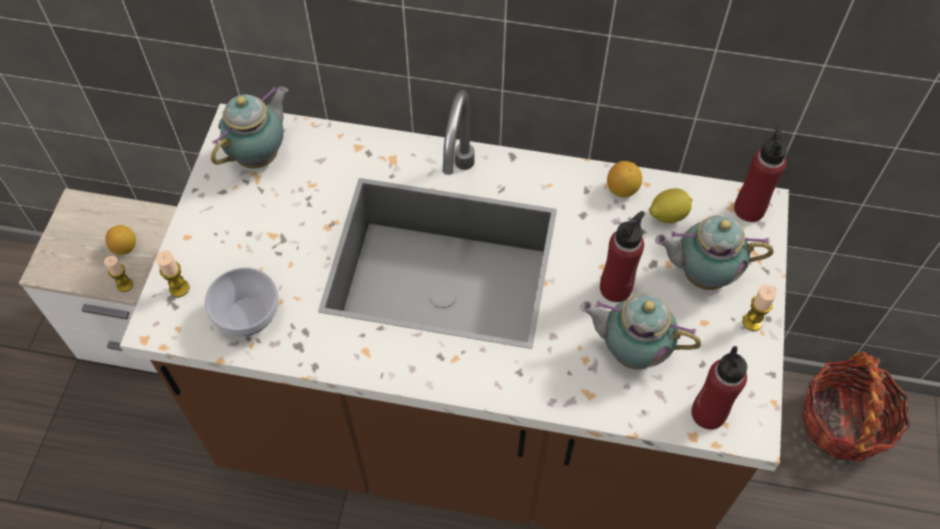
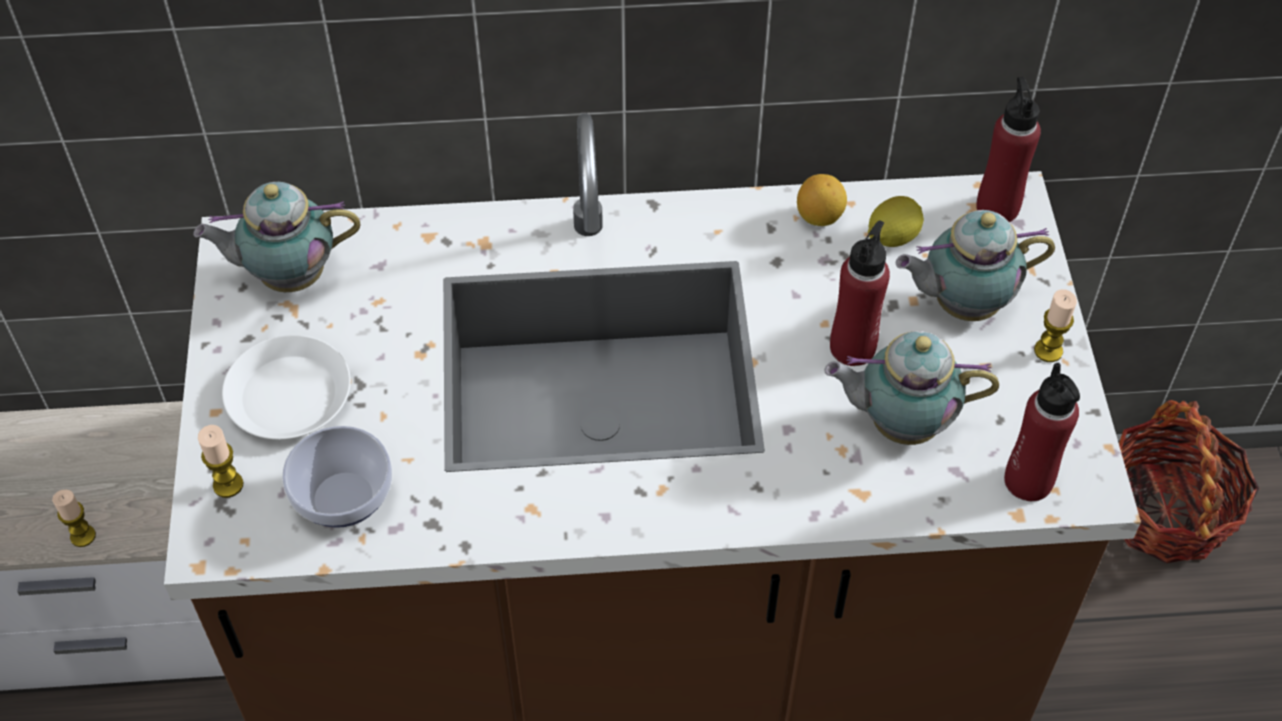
camera: 15 degrees left, 5 degrees down
(125, 247) = (66, 481): lemon -> none
(236, 237) = (289, 396): none -> white plate
(260, 155) = (288, 276): teapot -> teapot turned 120 degrees counterclockwise

